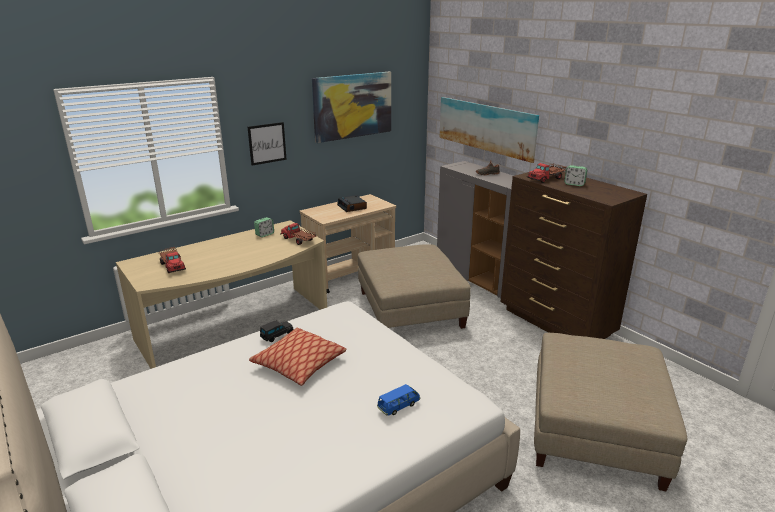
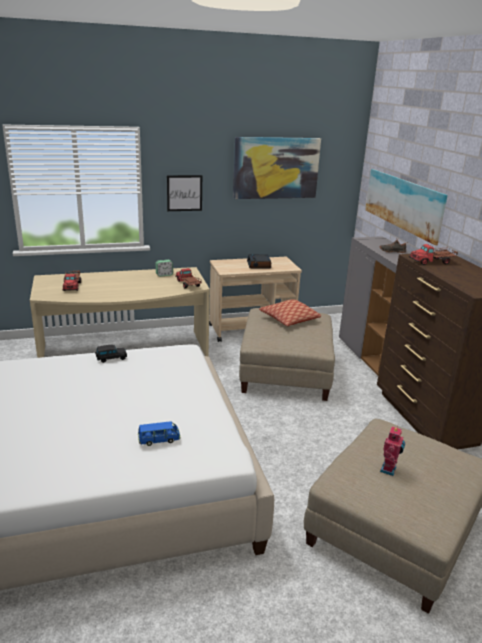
camera: 20 degrees right, 0 degrees up
(299, 364) = (110, 385): pillow -> pillow (289, 319)
(574, 184) = (457, 271): alarm clock -> none
(594, 375) = (389, 470): none -> toy robot

